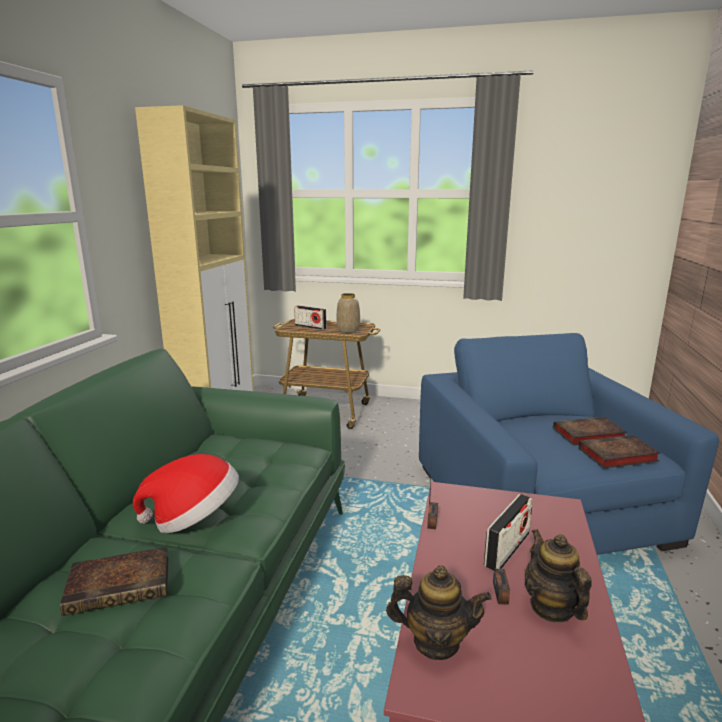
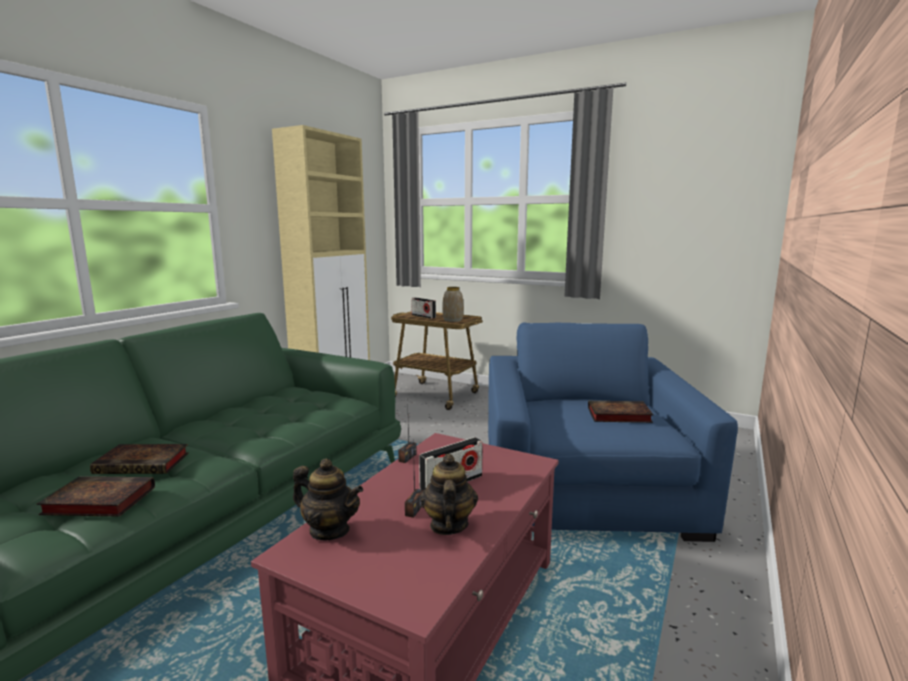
camera: 15 degrees right, 5 degrees down
(194, 518) = (228, 434): hat -> none
(616, 456) = (629, 433): book -> book (96, 501)

